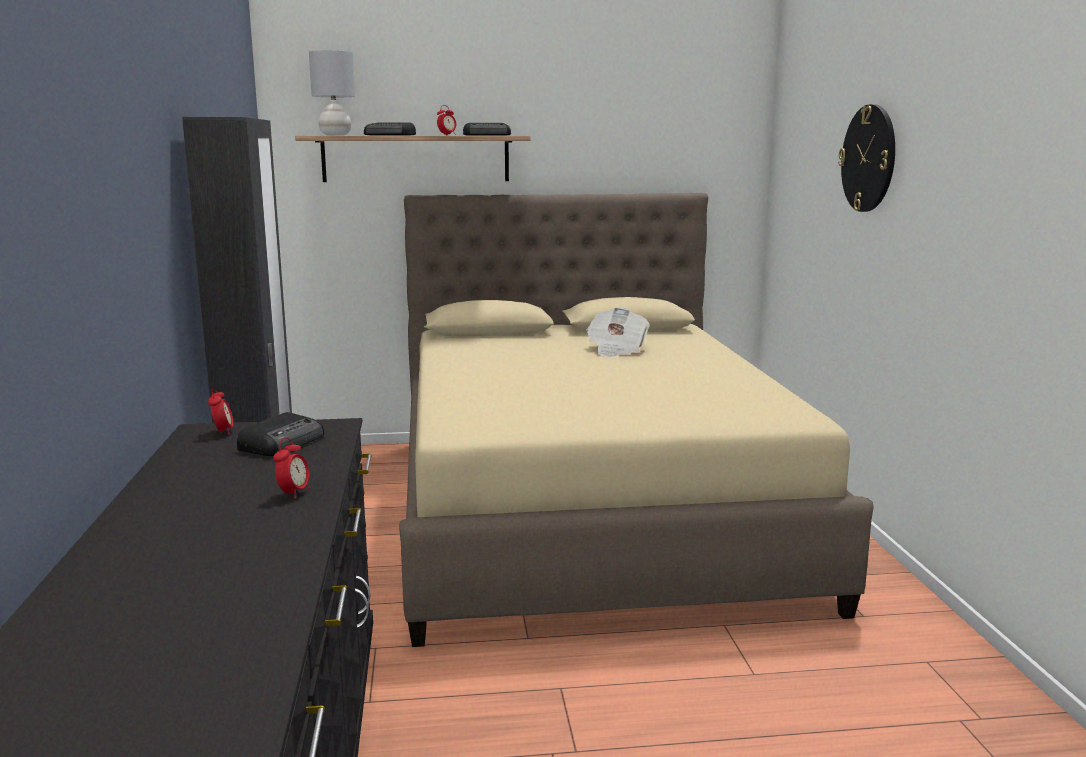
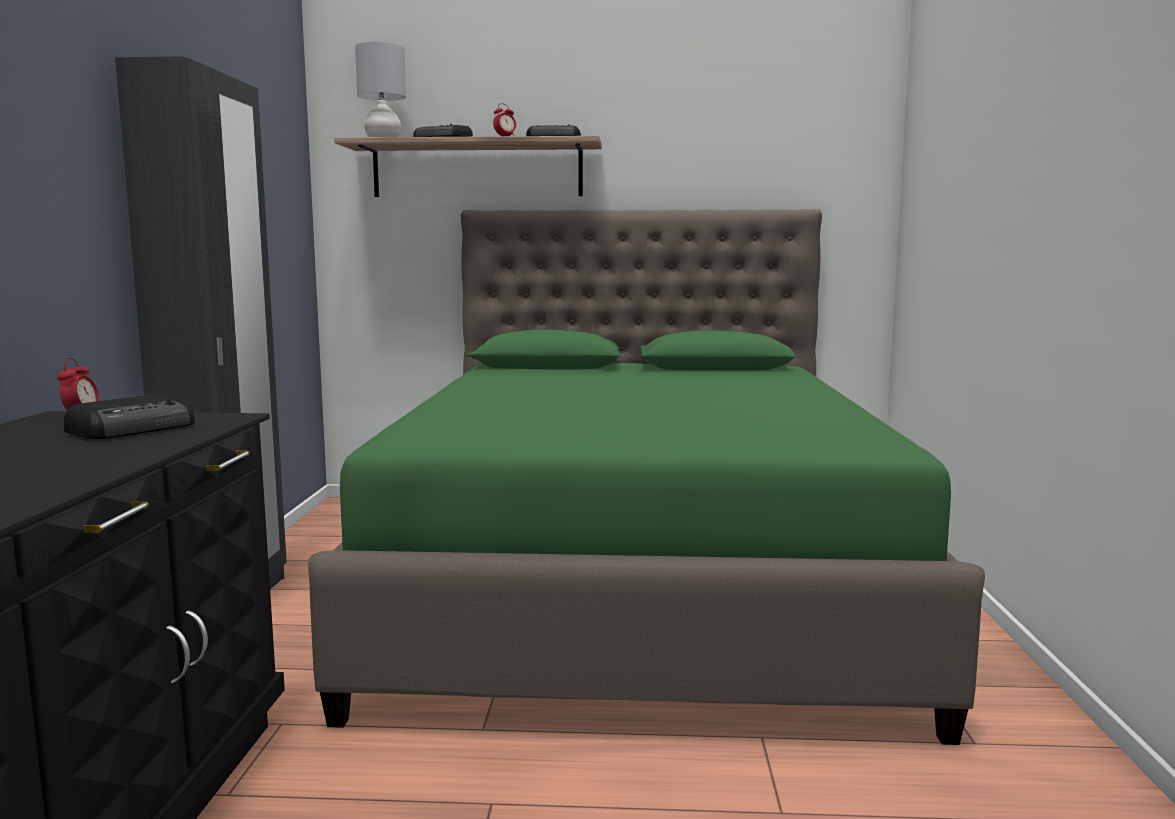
camera: 10 degrees right, 5 degrees down
(293, 493) = (55, 474): alarm clock -> none
(589, 512) = (637, 582): beige bed -> green bed
(616, 350) = (683, 382): newspaper -> none
(869, 158) = (1007, 126): wall clock -> none

